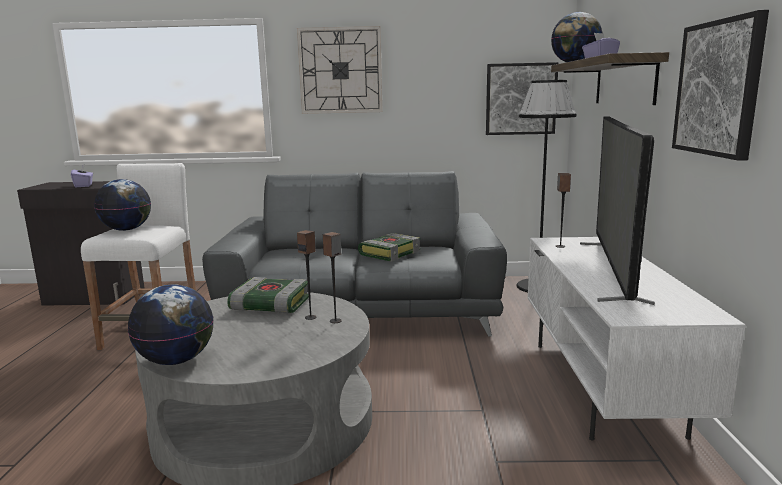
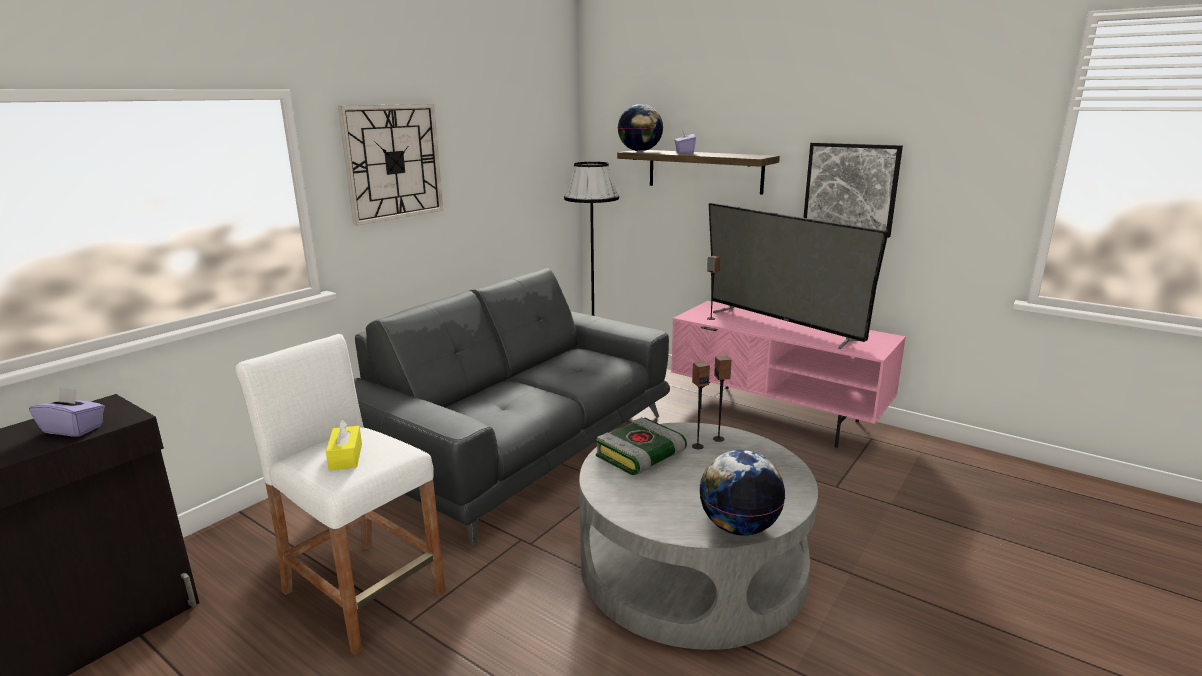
camera: 55 degrees left, 5 degrees up
(127, 229) = (346, 457): globe -> yellow tissue box
(390, 253) = (564, 371): book -> none
(520, 99) = (550, 180): picture -> none
(604, 386) = (778, 415): white tv stand -> pink tv stand

